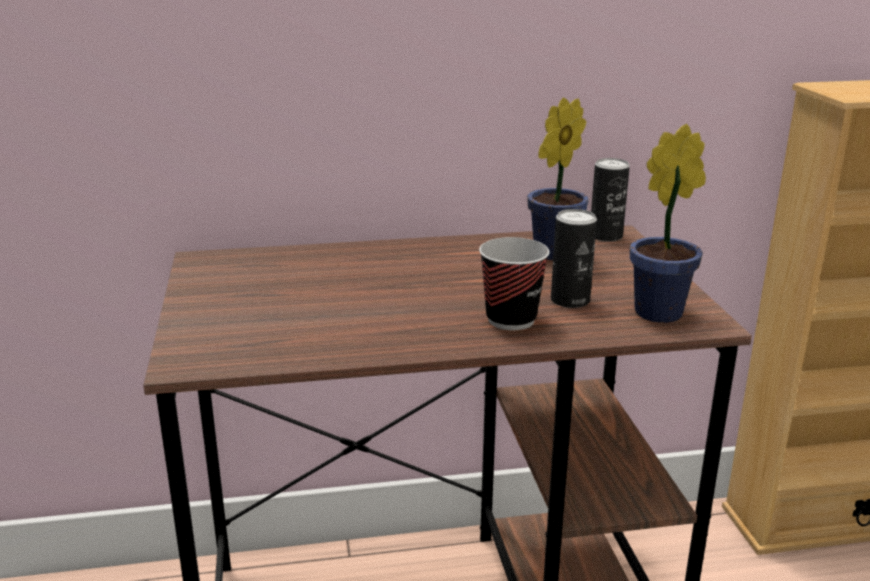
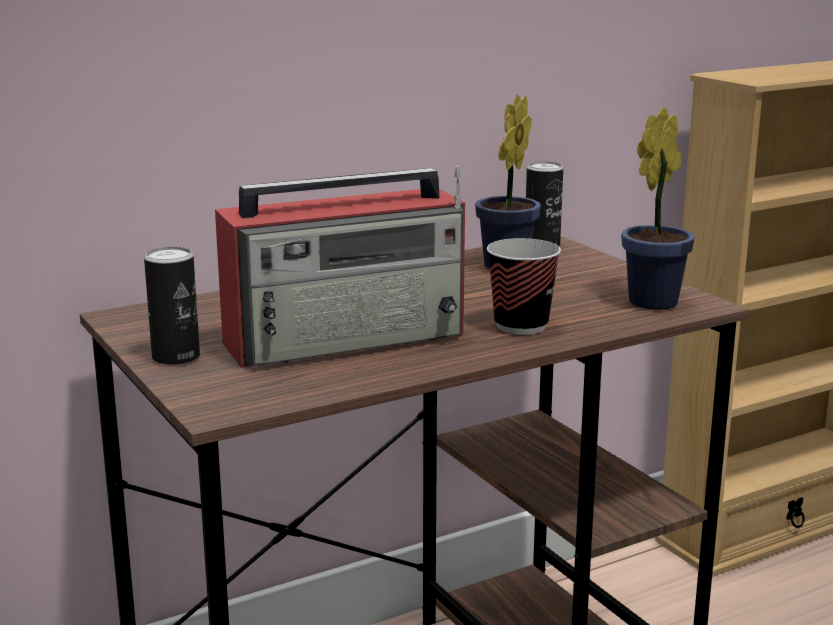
camera: 20 degrees left, 5 degrees down
(351, 310) = (348, 339): none -> radio
(570, 300) = (561, 303): can -> can (176, 357)

